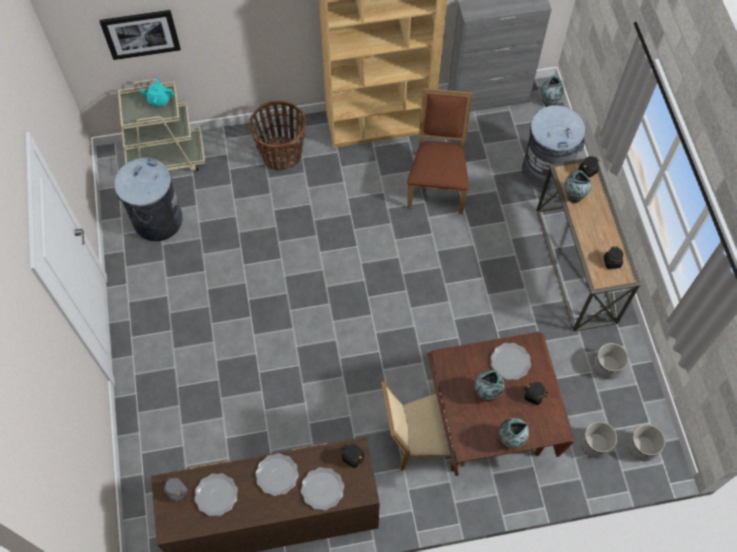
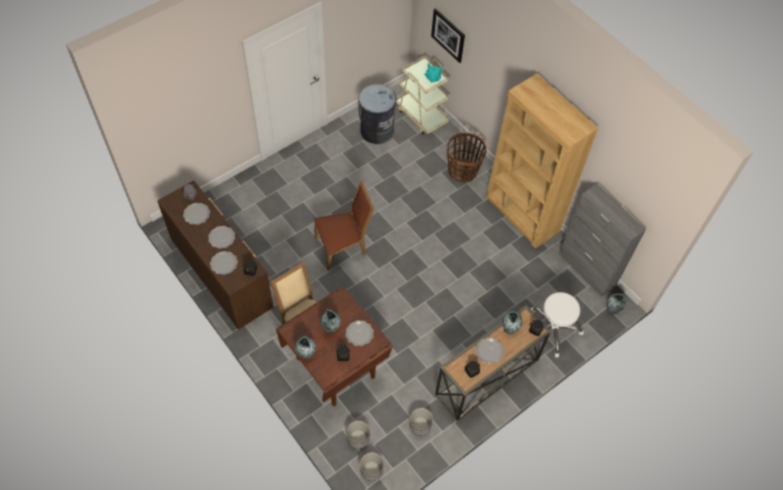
camera: 60 degrees right, 5 degrees down
(437, 184) = (497, 267): brown chair -> brown chair (343, 247)
(546, 170) = (552, 329): grey trash can -> white stool
(594, 231) = (489, 351): none -> plate

